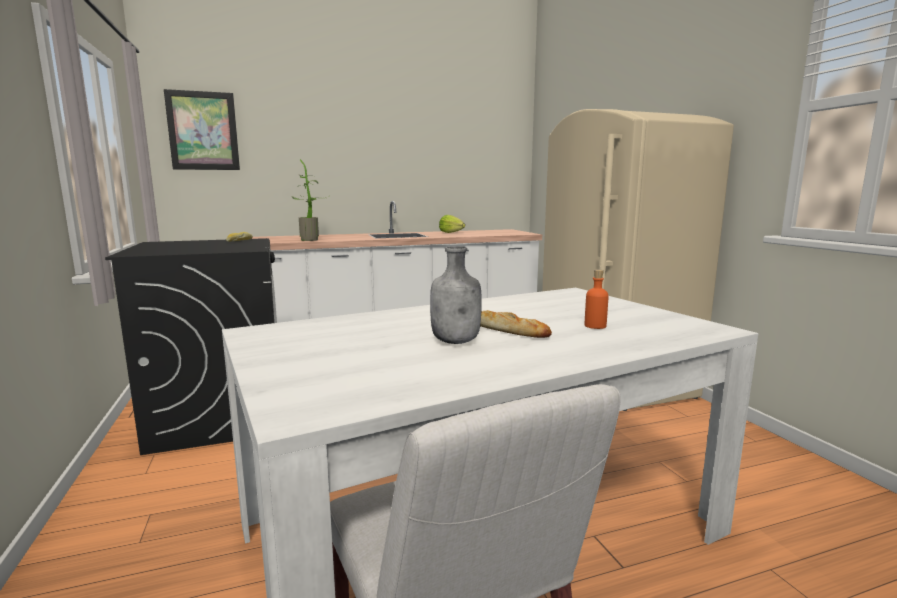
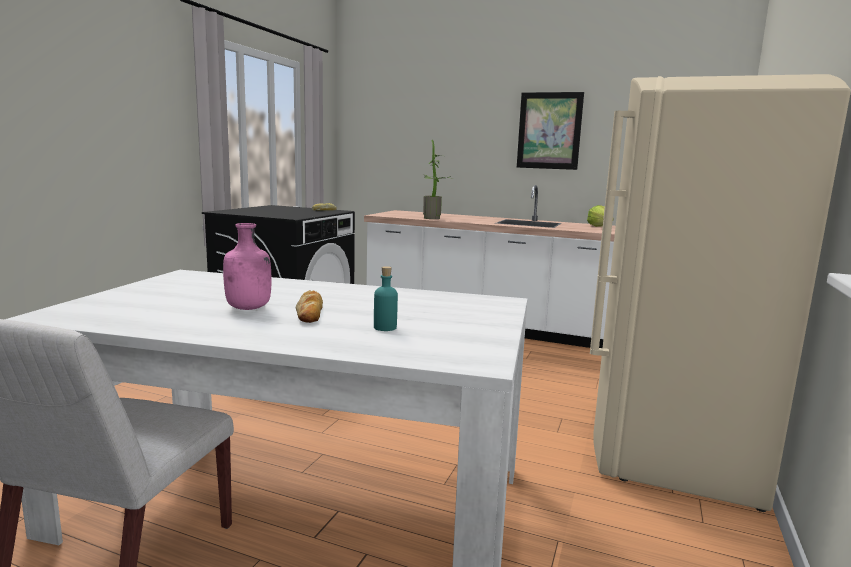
camera: 40 degrees right, 0 degrees up
(203, 131) = (379, 114): picture -> picture (549, 131)
(456, 341) = (249, 308): grey bottle -> pink bottle
(595, 326) = (385, 327): orange bottle -> turquoise bottle

